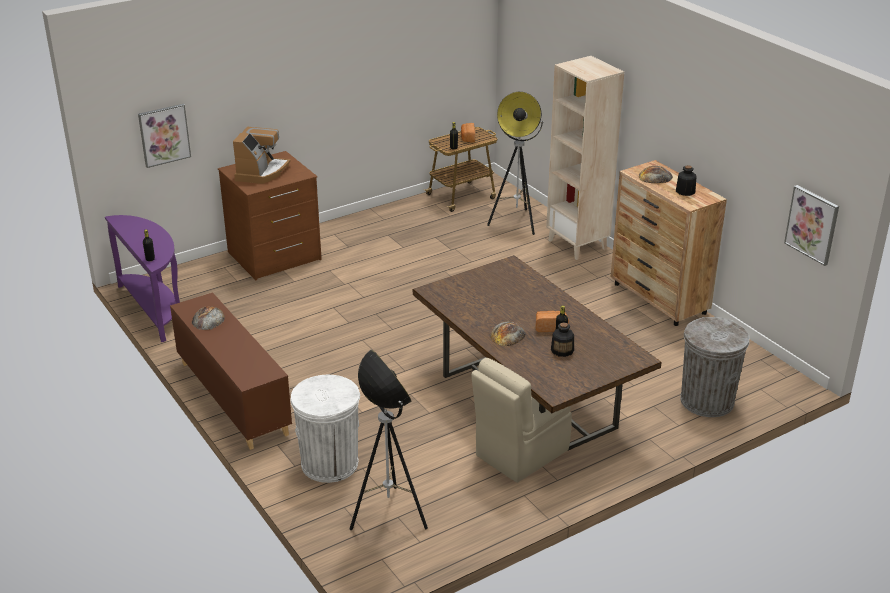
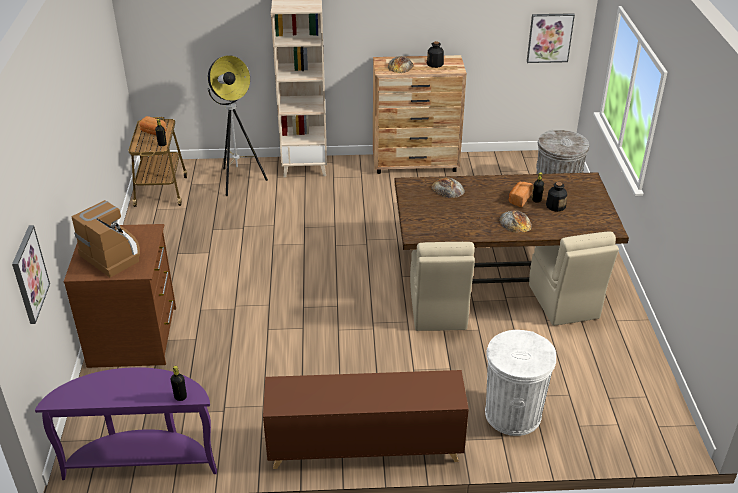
camera: 60 degrees left, 5 degrees up
(208, 319) = (317, 395): bread -> bread (448, 189)
(388, 516) = (604, 403): floor lamp -> none
(436, 382) = (438, 310): none -> beige chair

